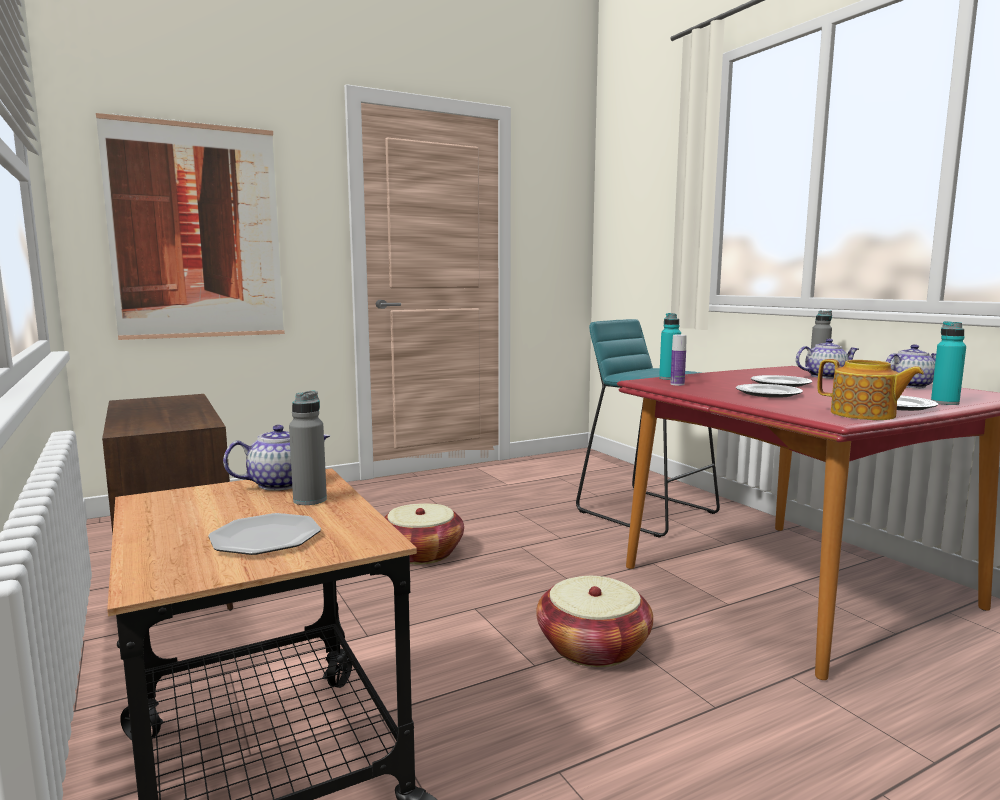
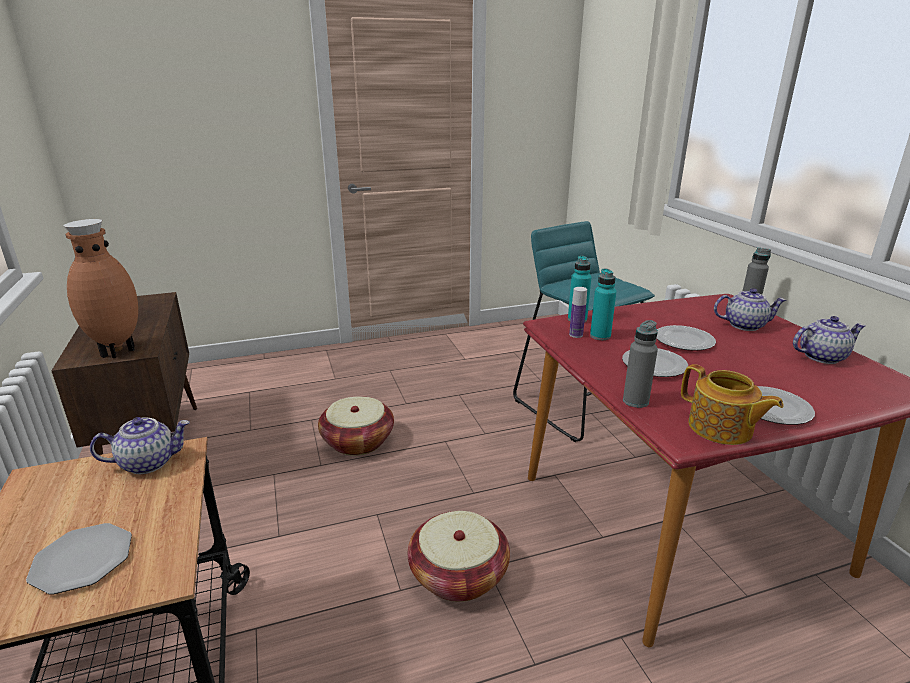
camera: 10 degrees right, 15 degrees up
(173, 425) = (117, 351): none -> brown vase
(197, 232) = (173, 127): picture -> none
(310, 500) = (155, 495): grey bottle -> grey bottle (635, 401)
(944, 403) = (832, 405): turquoise bottle -> turquoise bottle (600, 336)

